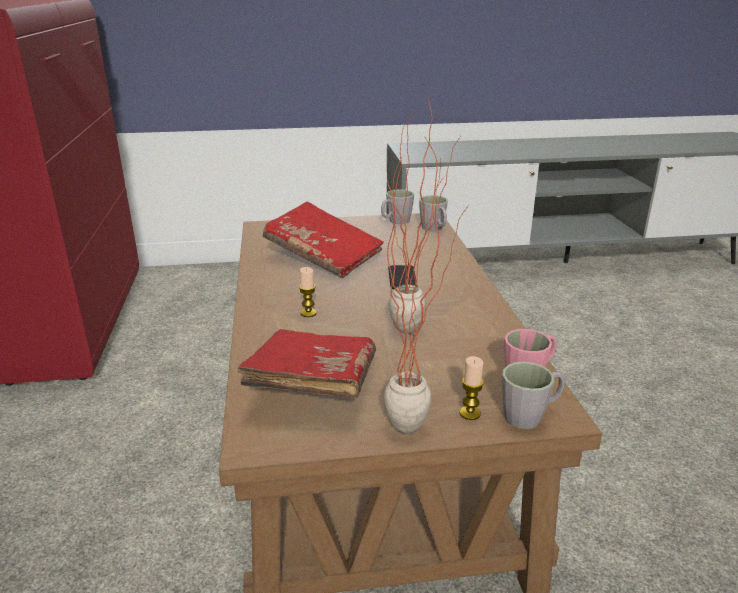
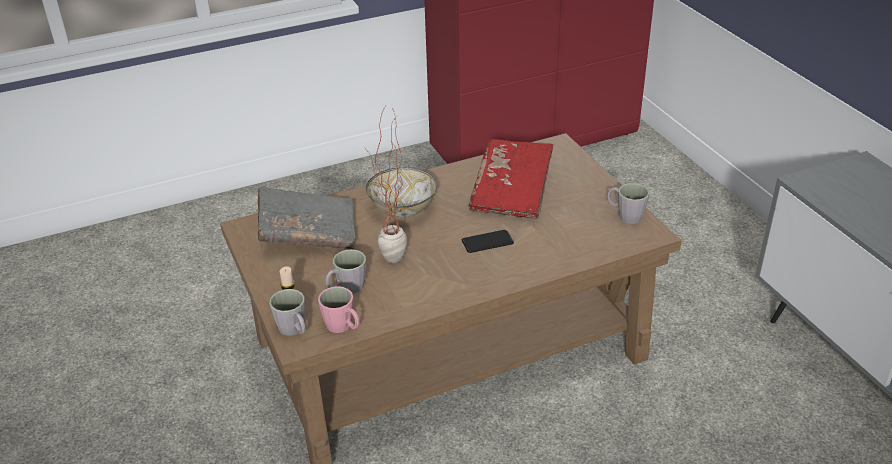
camera: 75 degrees right, 10 degrees up
(308, 313) = (402, 209): candle -> bowl
(313, 383) = (308, 233): red book -> grey book
(418, 423) = (275, 283): potted plant -> none
(434, 229) = (621, 243): grey mug -> grey mug (346, 288)

